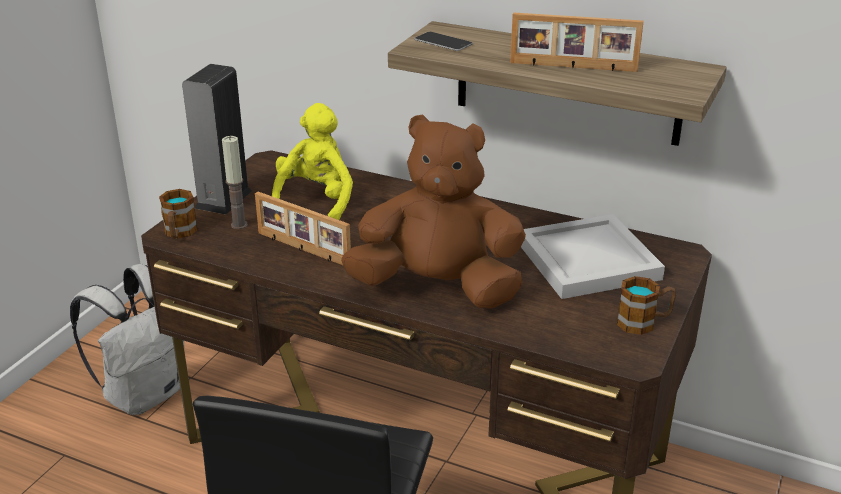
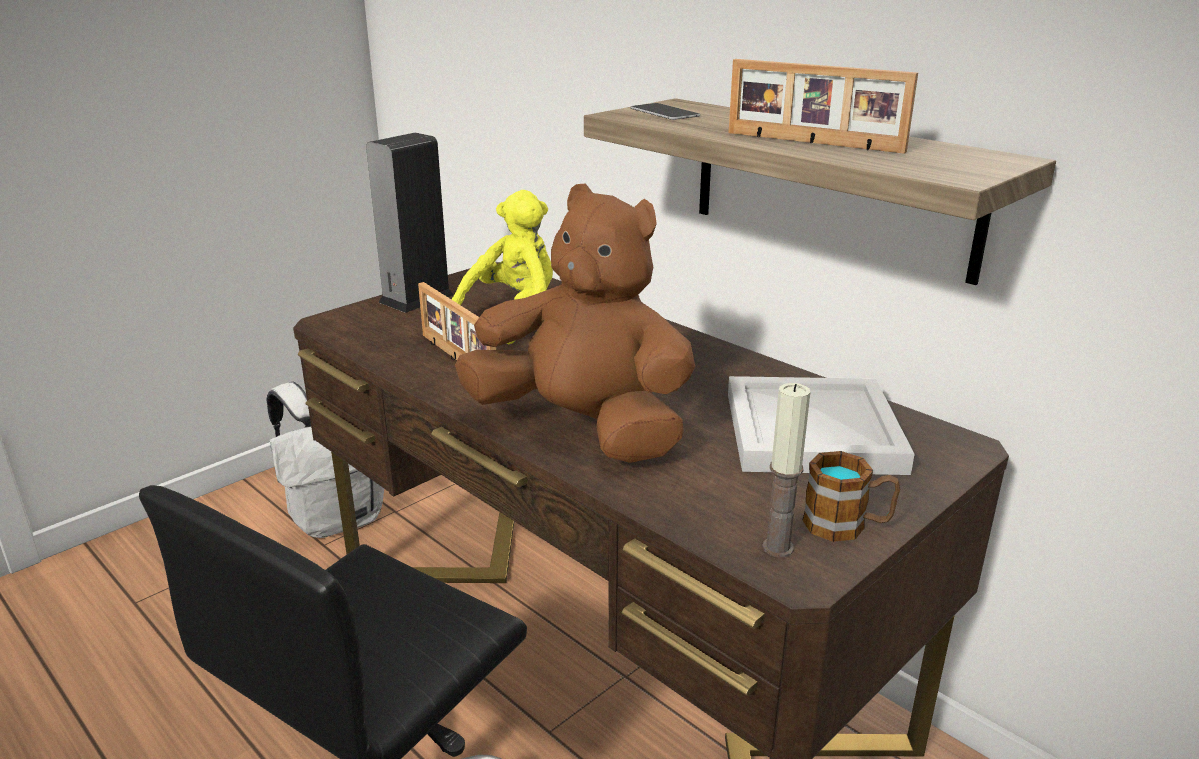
camera: 20 degrees right, 5 degrees down
(179, 233) = (339, 323): mug -> none
(239, 225) = (409, 324): candle -> candle (778, 547)

